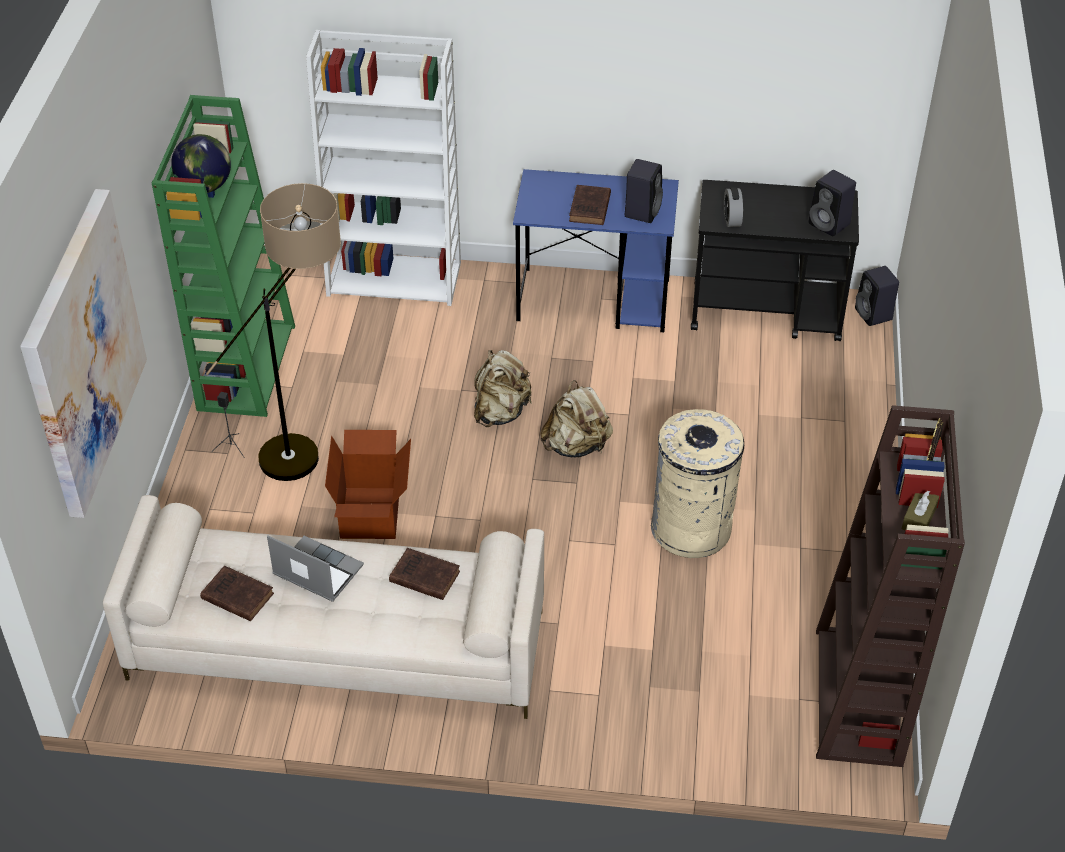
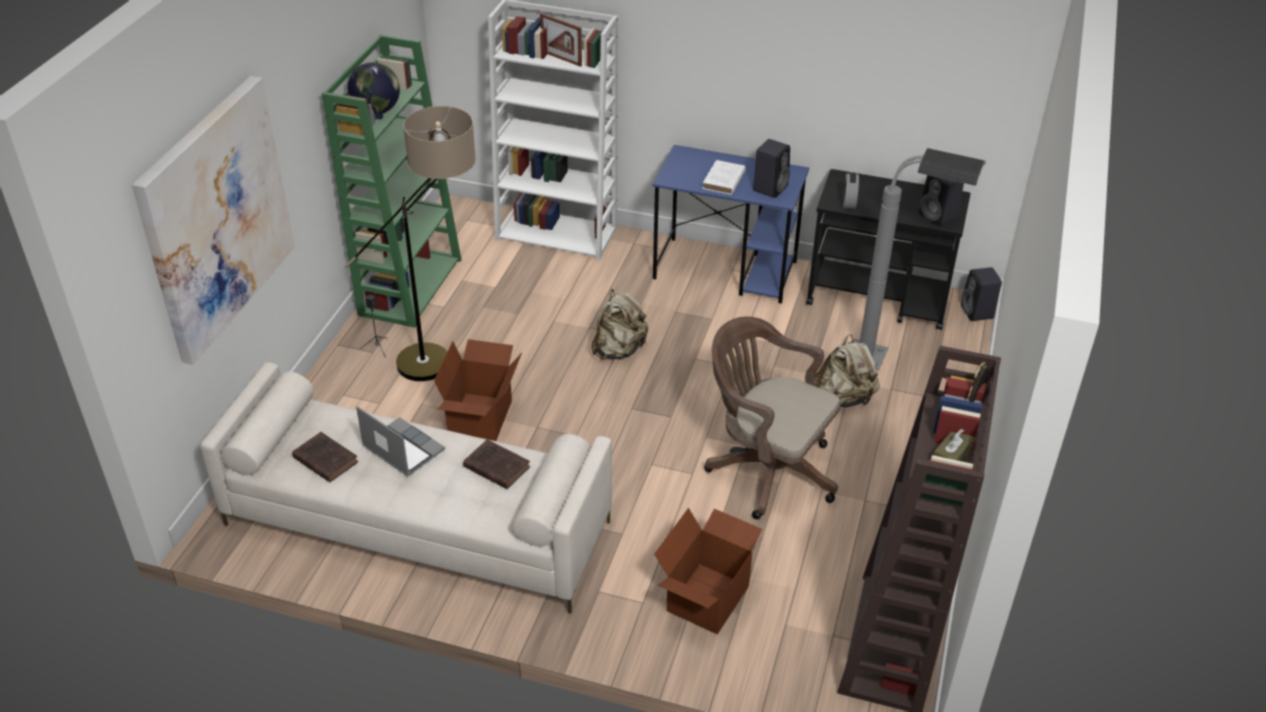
camera: 10 degrees right, 5 degrees down
(392, 92) = (561, 58): none -> picture frame
(576, 446) = (679, 386): beige backpack -> beige backpack (844, 398)
(589, 209) = (723, 181): brown book -> white book
(662, 679) = (706, 598): none -> cardboard box
(691, 528) = (766, 469): beige trash can -> brown office chair
(796, 388) = (891, 363): none -> grey floor lamp

